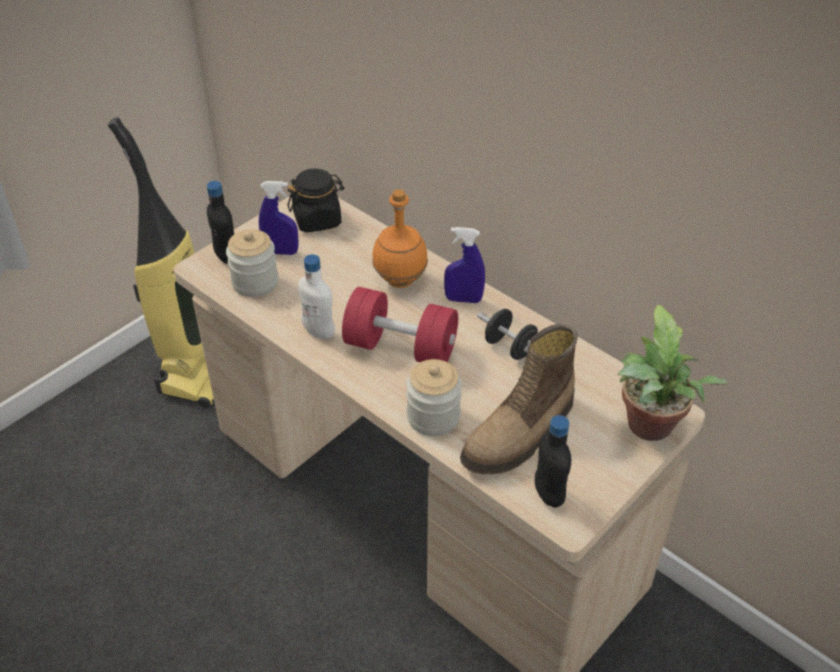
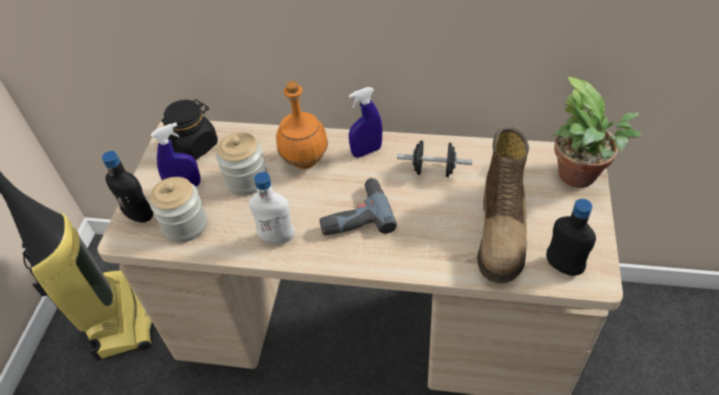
camera: 30 degrees left, 5 degrees up
(400, 347) = (354, 214): red dumbbell -> power drill
(433, 416) = (429, 256): jar -> jar (246, 179)

